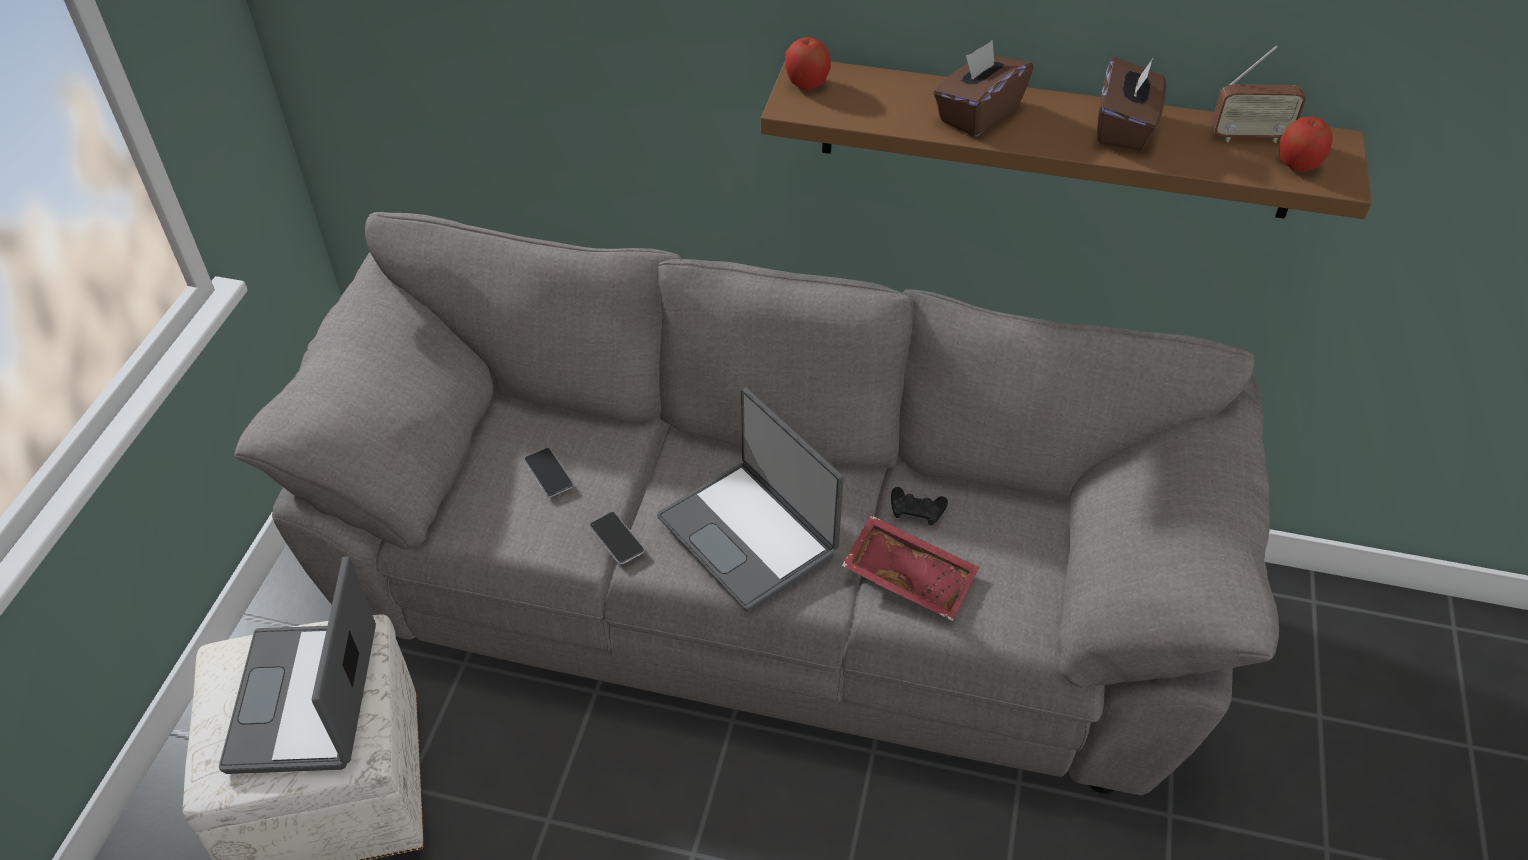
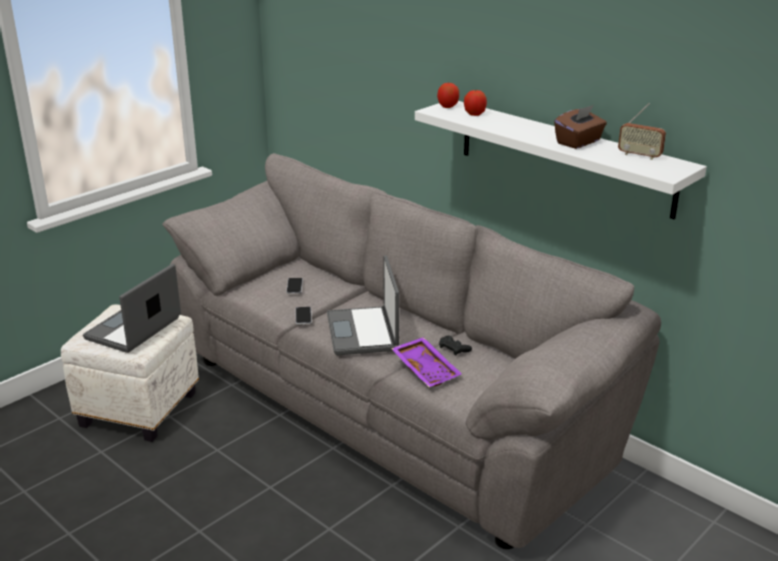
camera: 30 degrees right, 20 degrees down
(910, 575) = (427, 369): red tray -> purple tray
(977, 114) = (513, 126): brown tissue box -> none
(1056, 138) = (564, 156): brown shelf -> white shelf
(1298, 165) = (652, 167): apple -> apple (474, 114)

